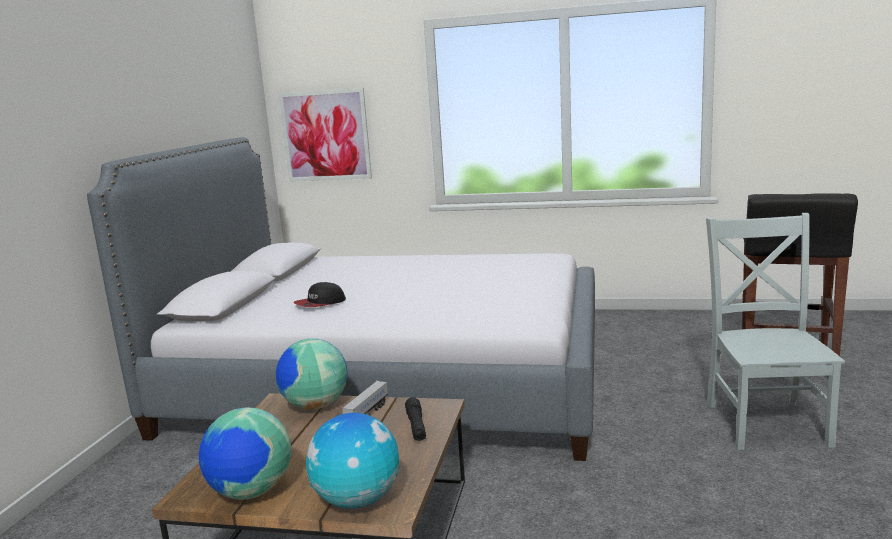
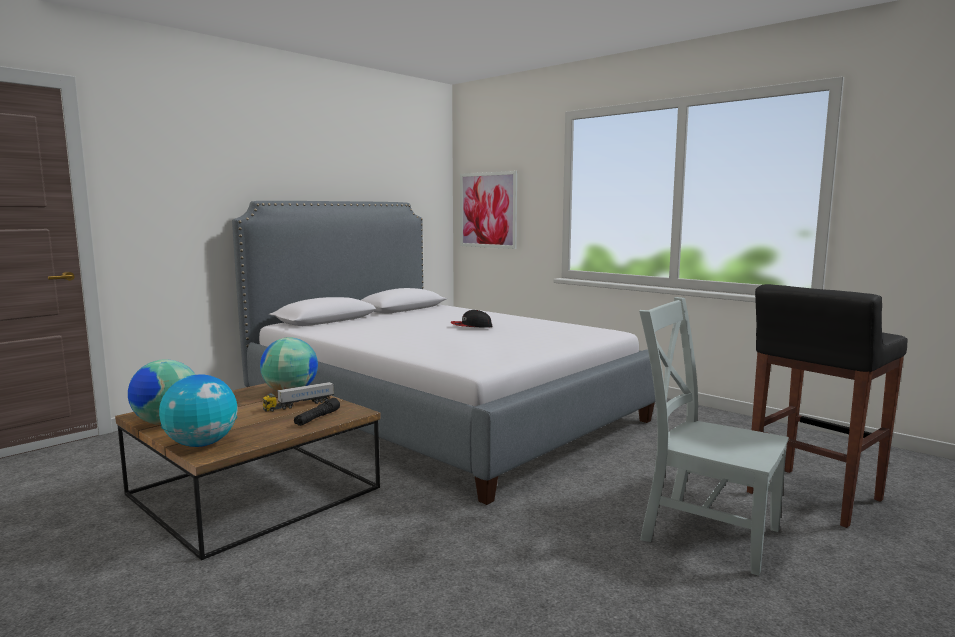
camera: 30 degrees right, 5 degrees down
(320, 303) = (375, 328): cap -> cap (471, 326)
(765, 421) = (704, 532): grey chair -> grey chair turned 90 degrees counterclockwise

